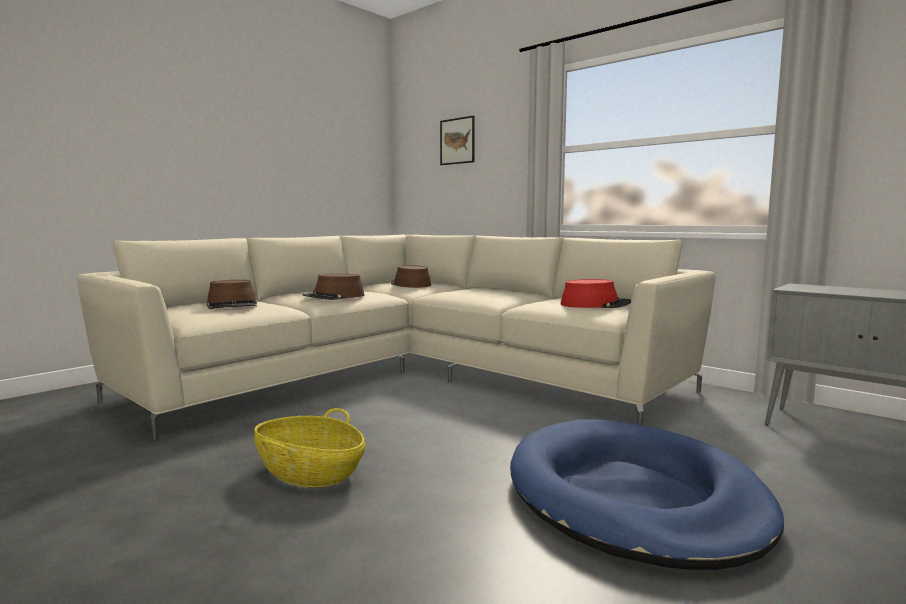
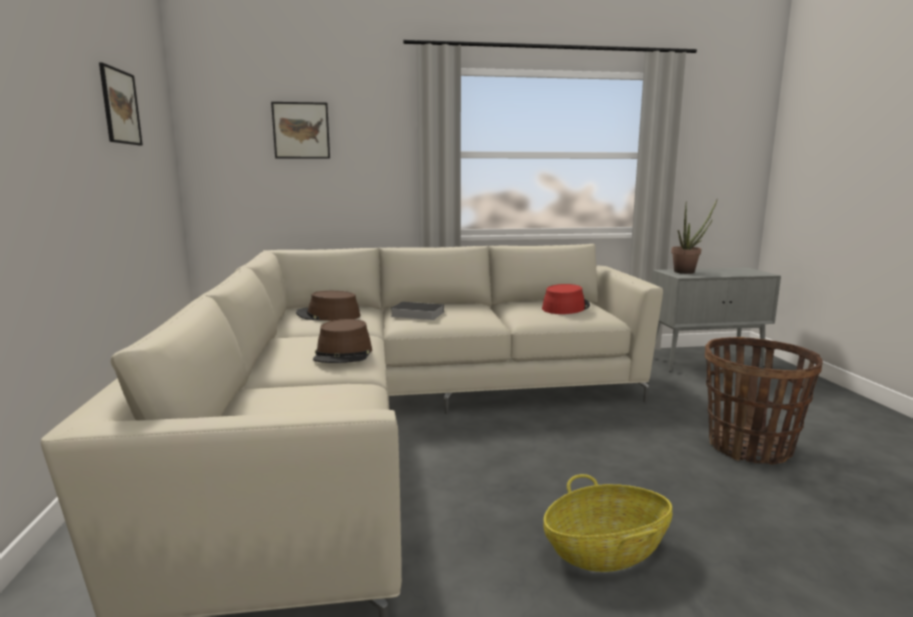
camera: 50 degrees left, 5 degrees up
(233, 306) = (304, 405): brown hat -> none
(316, 133) = (120, 107): none -> picture
(460, 291) = (415, 314): none -> book
(633, 497) = (749, 447): blue dog bed -> basket
(830, 288) = (687, 271): none -> potted plant

